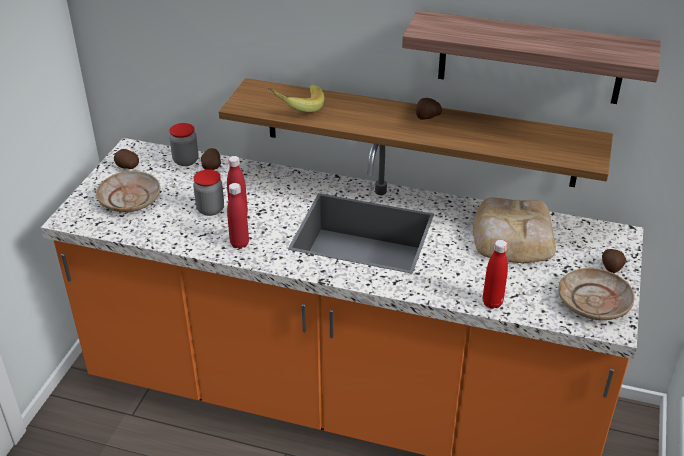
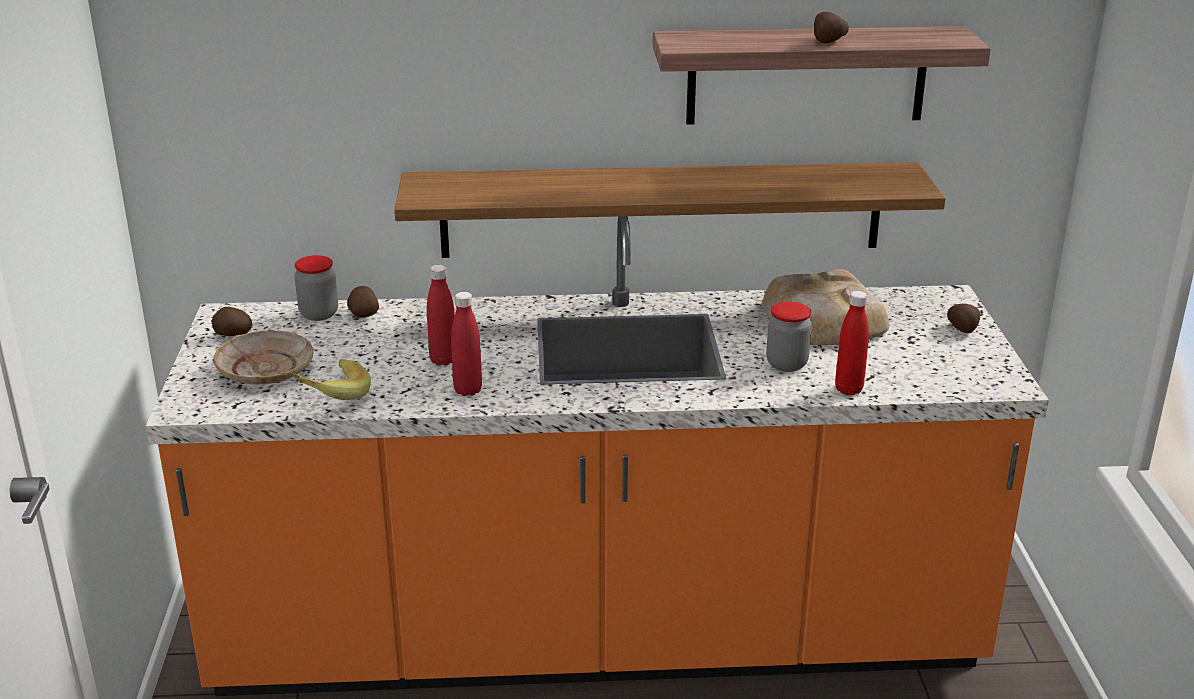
camera: 20 degrees left, 10 degrees down
(210, 209) = (396, 361): jar -> jar (786, 364)
(296, 107) = (501, 190): banana -> banana (329, 396)
(427, 117) = (683, 177): potato -> potato (828, 42)
(594, 302) = (968, 366): beige plate -> none

